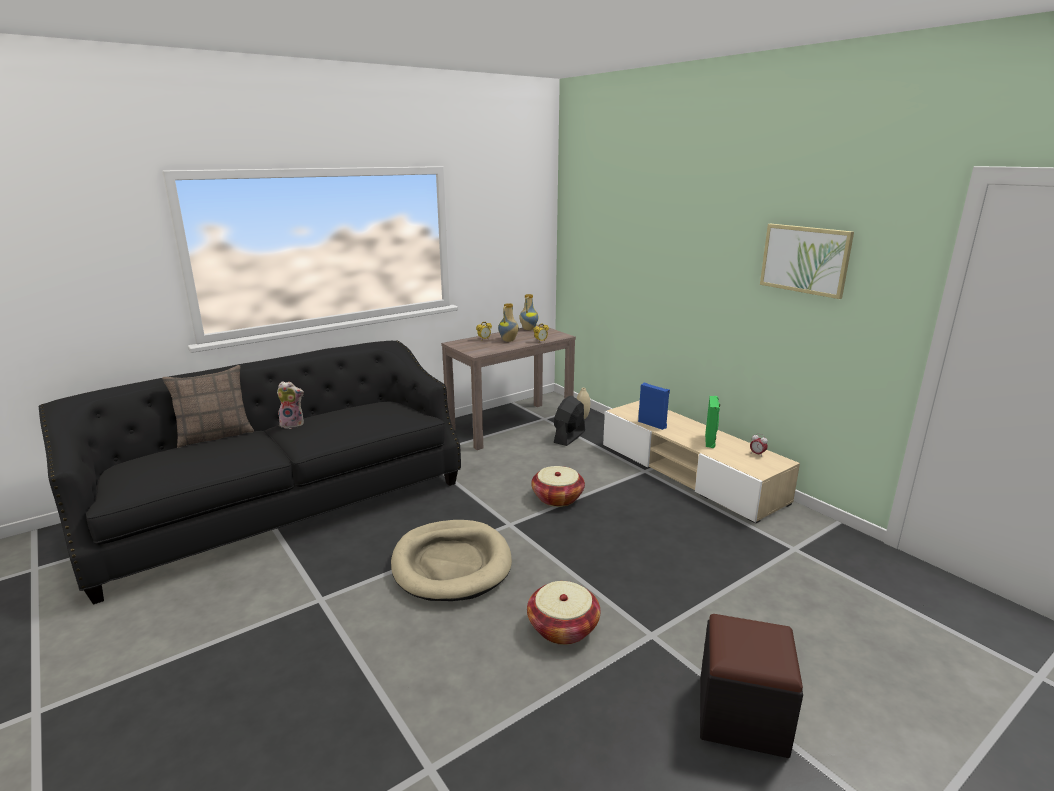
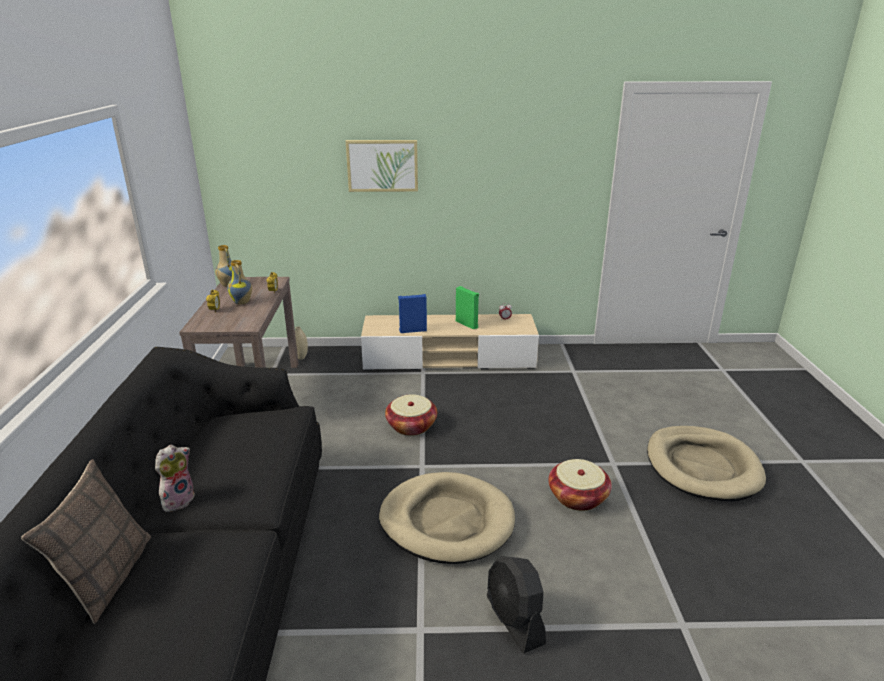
camera: 55 degrees left, 5 degrees up
(569, 437) = (323, 378): black fan -> black fan (514, 620)
(742, 715) = (702, 466): black ottoman -> beige dog bed
(805, 259) = (513, 158): picture -> picture (382, 165)

